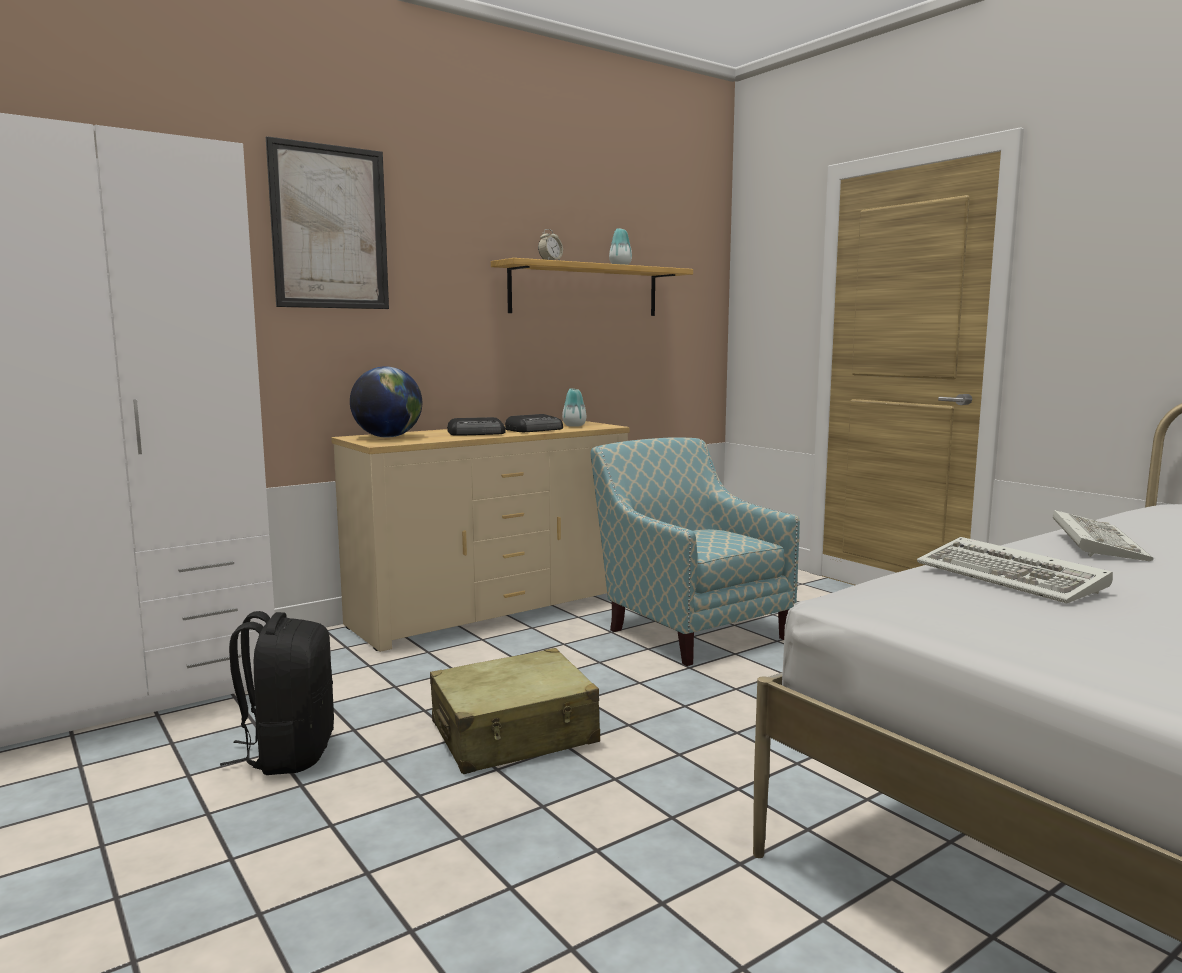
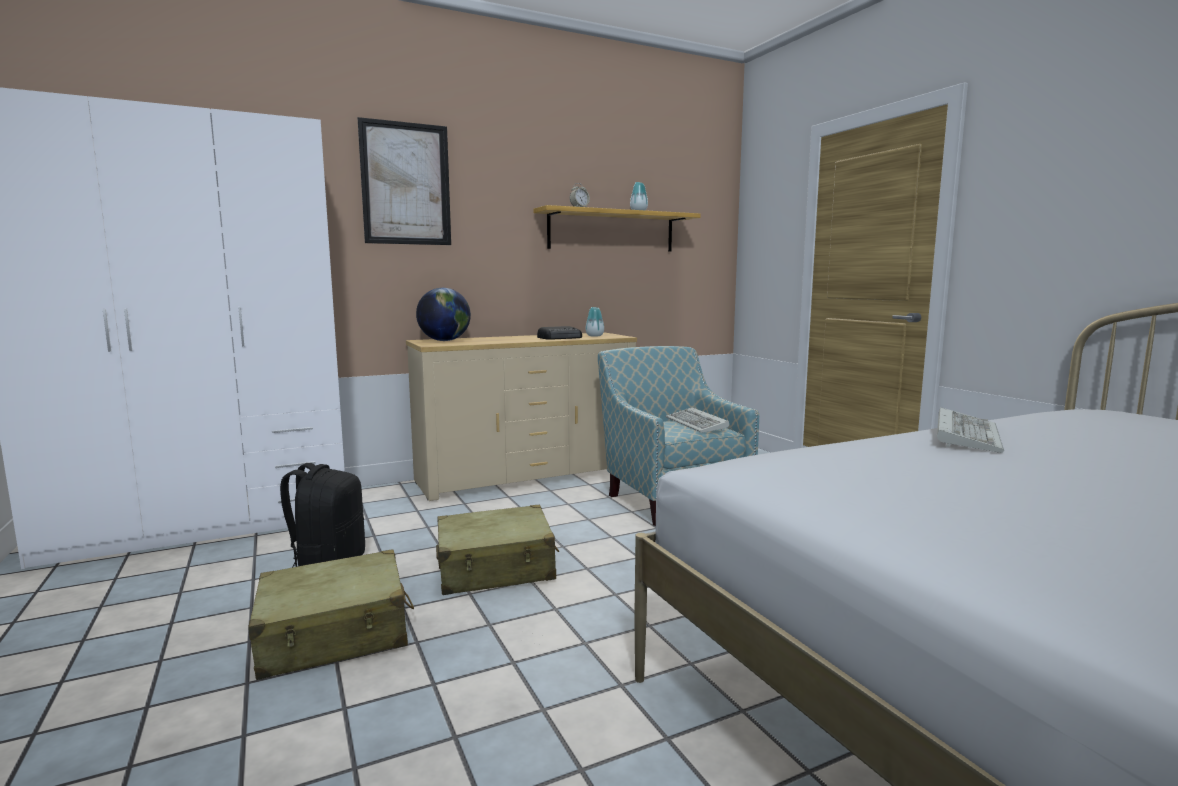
camera: 10 degrees right, 0 degrees up
(346, 838) = (335, 634): none -> beige suitcase
(477, 433) = (513, 339): radio -> none
(1013, 578) = (855, 460): keyboard -> keyboard (697, 424)

